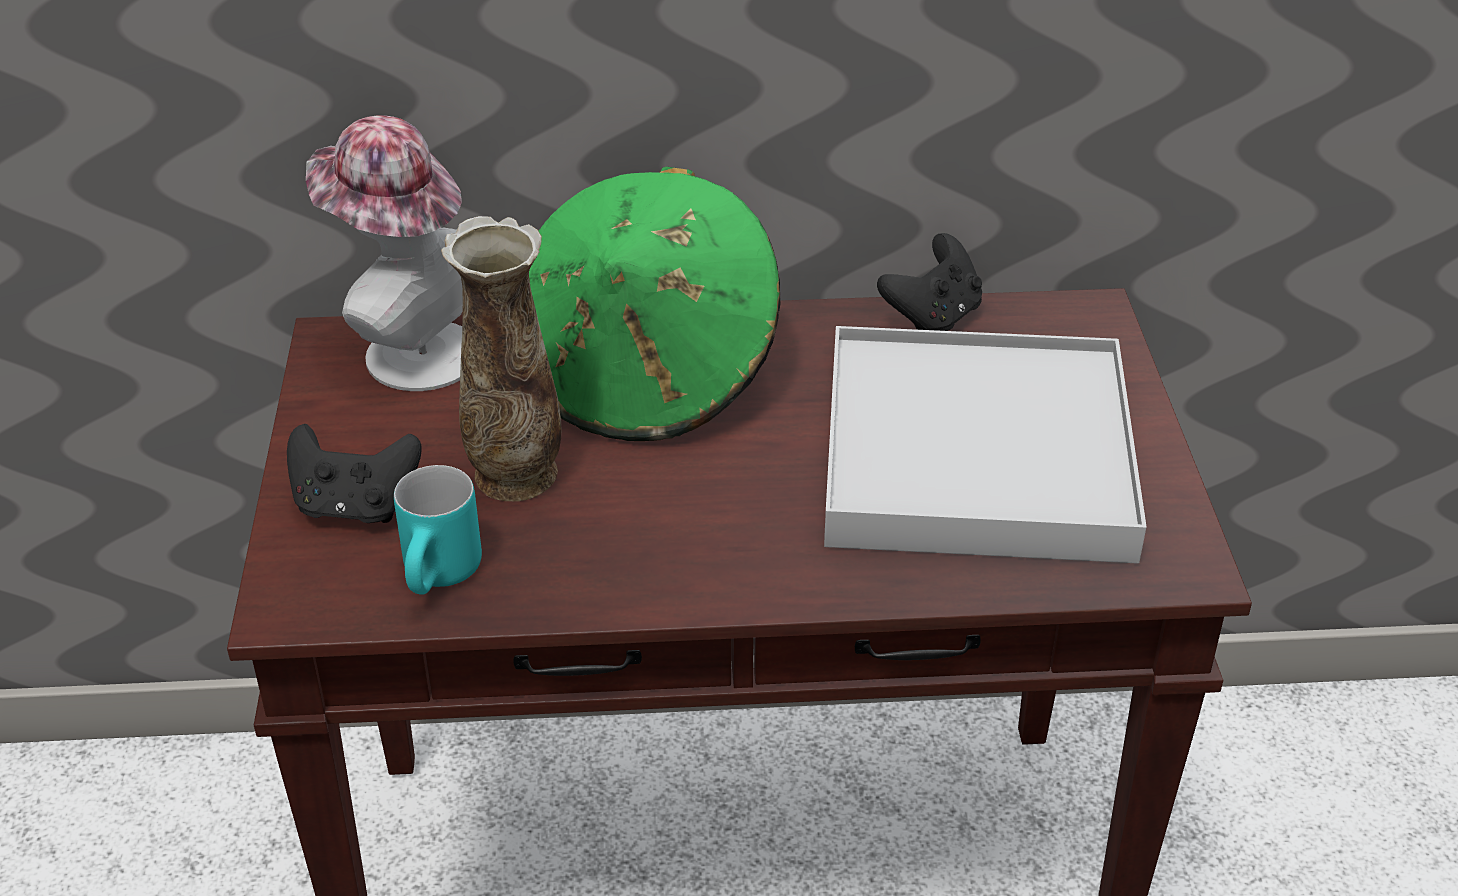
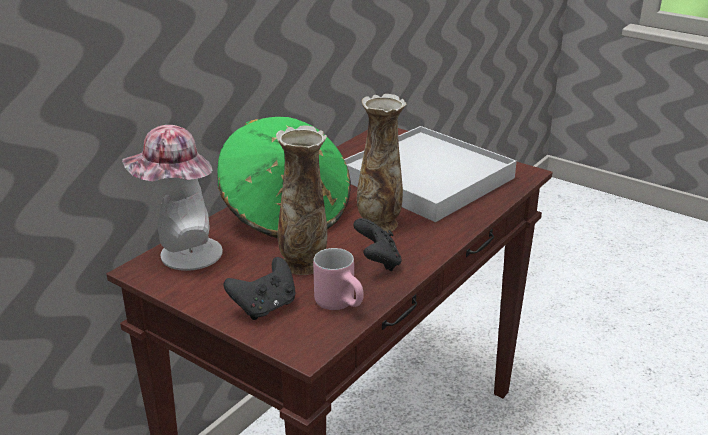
camera: 50 degrees left, 10 degrees down
(443, 578) = (342, 304): turquoise mug -> pink mug
(738, 486) = (379, 223): none -> vase
(932, 317) = (344, 154): black game controller -> black game controller (378, 262)

